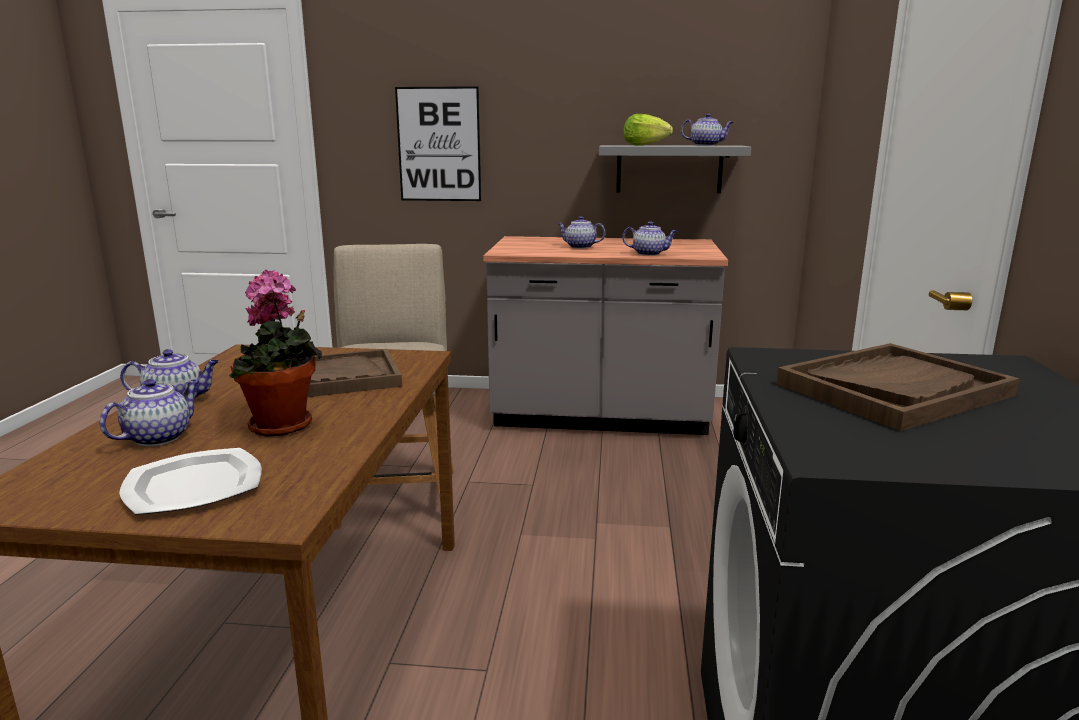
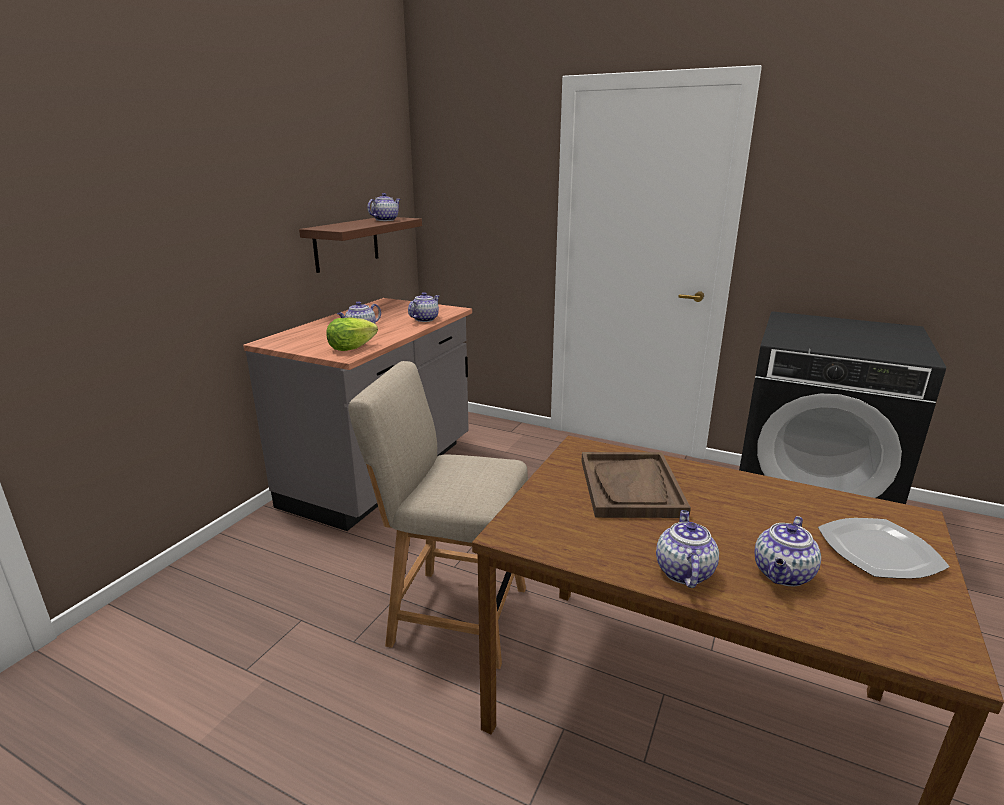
camera: 70 degrees left, 5 degrees up
(159, 437) = (783, 575): teapot -> teapot turned 105 degrees counterclockwise
(284, 427) = (755, 513): potted plant -> none
(439, 144) = (143, 252): picture -> none
(644, 145) = (356, 226): lettuce -> lettuce (351, 348)
(669, 169) = (346, 243): grey shelf -> brown shelf
(893, 389) = (830, 335): brown tray -> none

